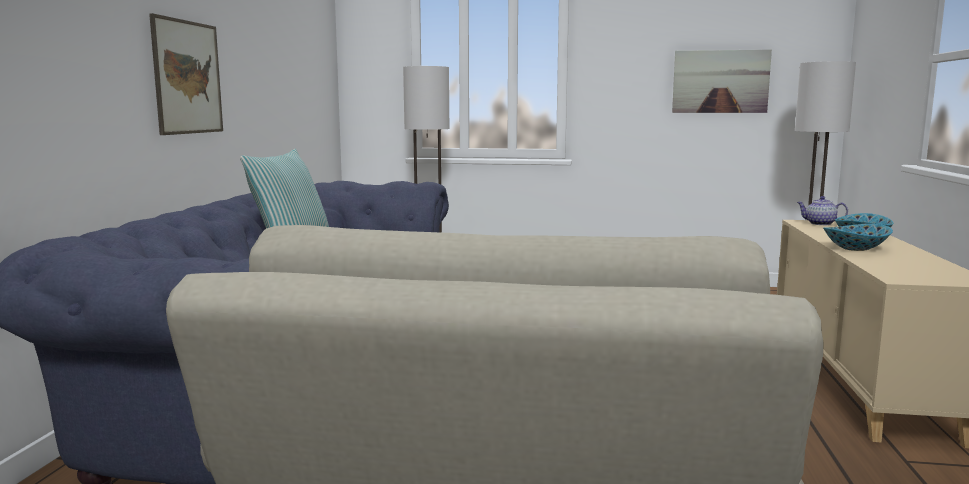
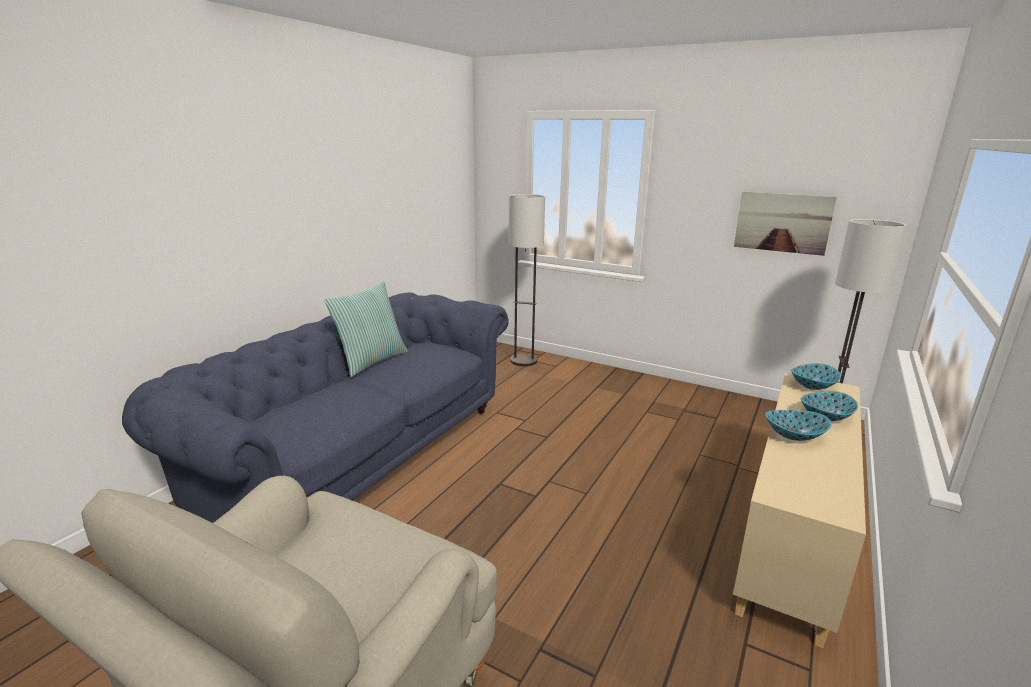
camera: 20 degrees right, 10 degrees up
(188, 77) = (310, 230): picture -> none
(819, 224) = (812, 386): teapot -> bowl

